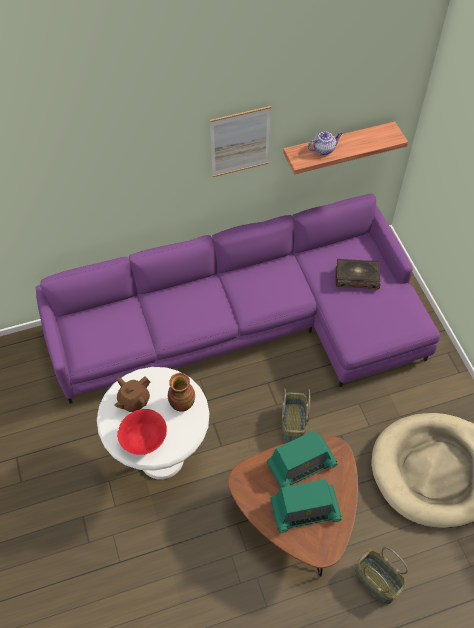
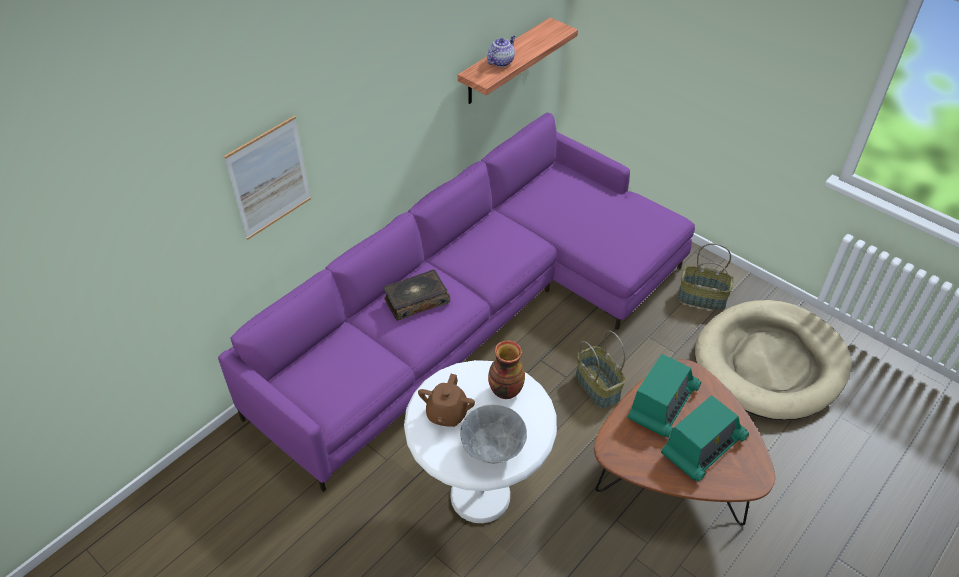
camera: 30 degrees left, 10 degrees down
(144, 441) = (493, 450): red bowl -> grey bowl
(240, 142) = (417, 74): picture -> picture (269, 178)
(357, 277) = (578, 203): book -> book (416, 300)
(376, 581) = (799, 498): basket -> basket (701, 298)

